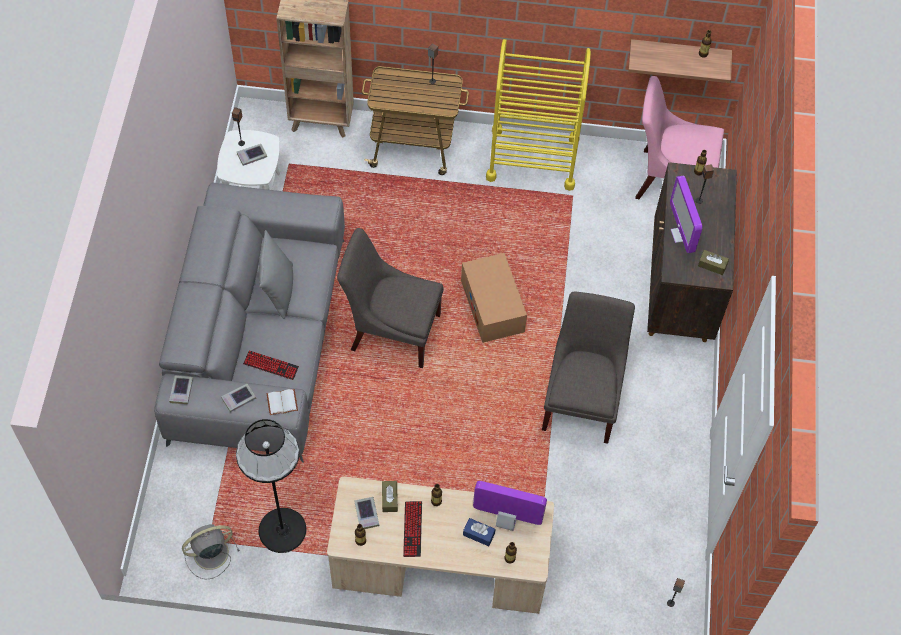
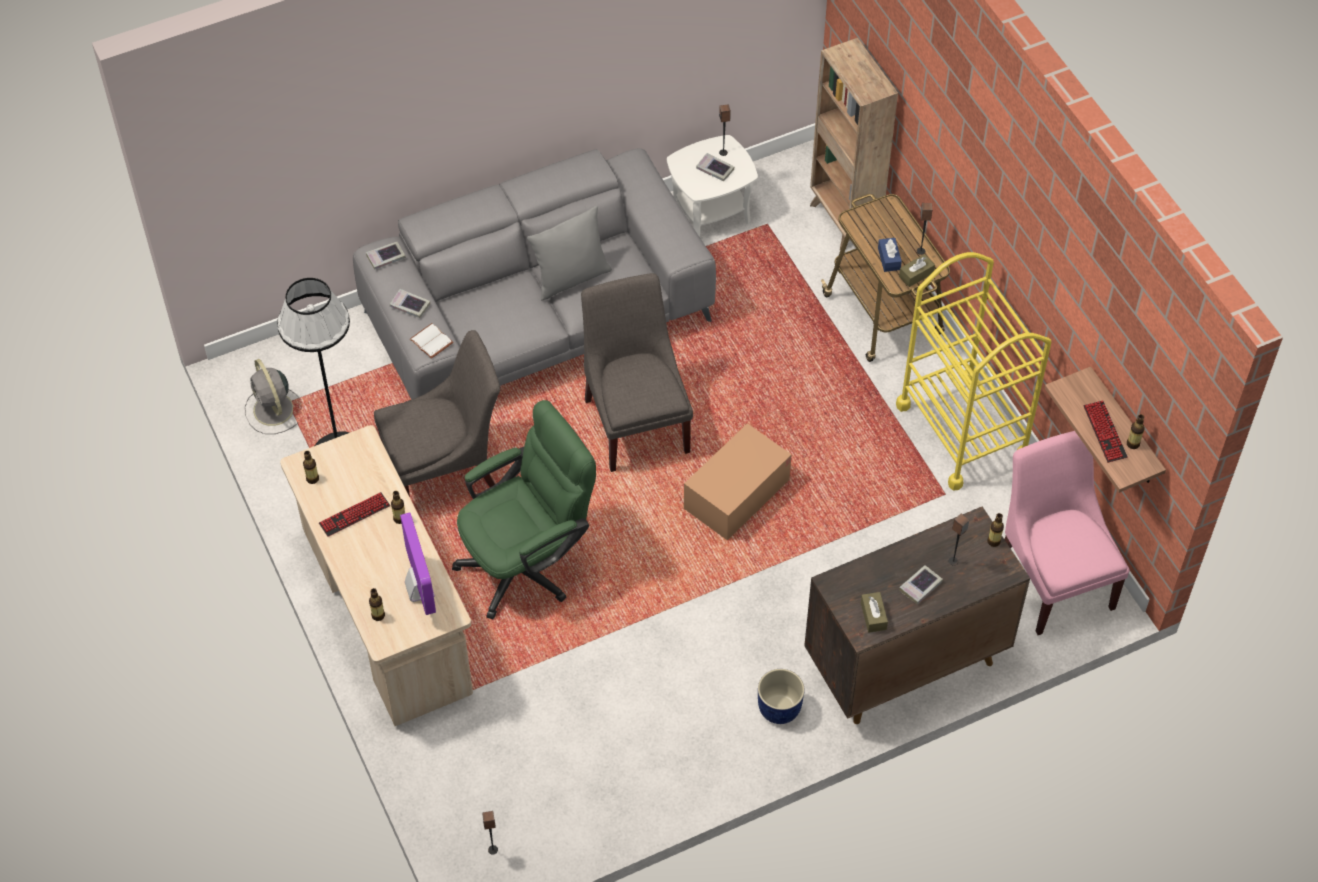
camera: 60 degrees right, 5 degrees down
(209, 554) = (274, 411): grey fan -> grey fan turned 150 degrees counterclockwise
(271, 365) = (480, 319): keyboard -> keyboard (1104, 432)
(366, 514) = (345, 468): book -> book (920, 586)
(389, 498) = (375, 478): brown tissue box -> brown tissue box (916, 275)
(460, 458) = (528, 563): none -> green office chair
(478, 534) = (387, 574): blue tissue box -> blue tissue box (889, 259)
(582, 399) = (685, 638): grey chair -> grey chair (446, 471)
(669, 376) = (779, 709): none -> blue planter
(681, 234) = (891, 566): monitor -> none

